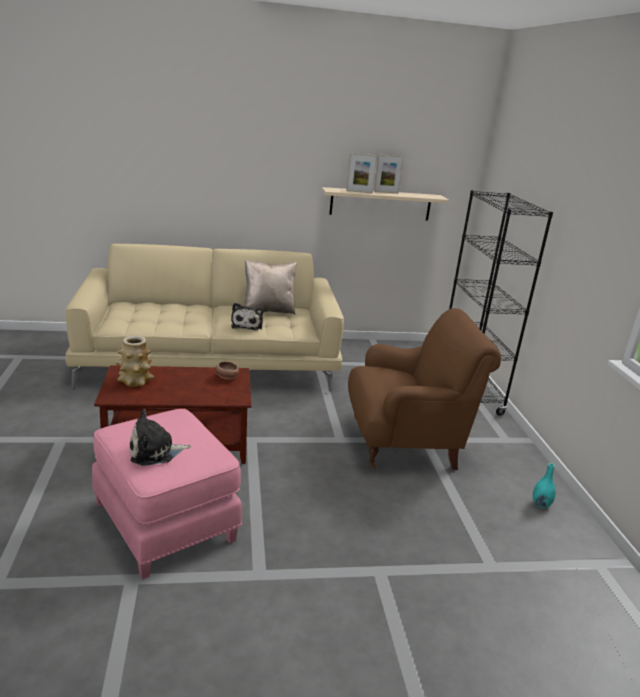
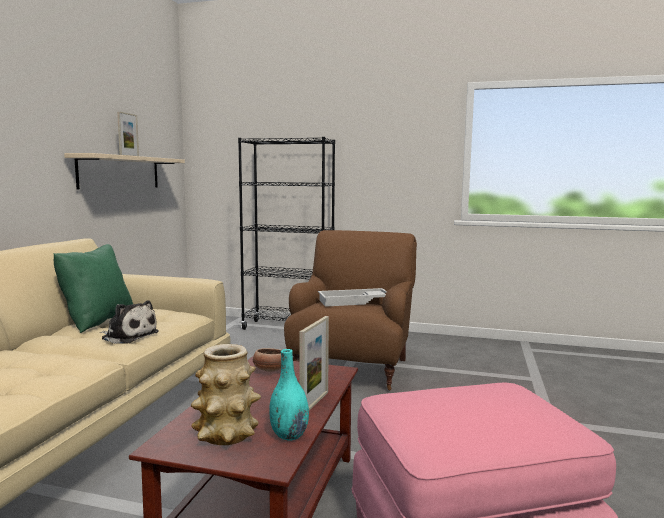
camera: 65 degrees left, 15 degrees down
(155, 452) = (506, 420): plush toy -> none
(268, 310) = (97, 321): beige pillow -> green pillow
(359, 192) = (114, 154): picture frame -> picture frame (314, 403)
(394, 381) = (353, 302): none -> white tray
(541, 504) = (459, 346): turquoise vase -> turquoise vase (289, 435)

